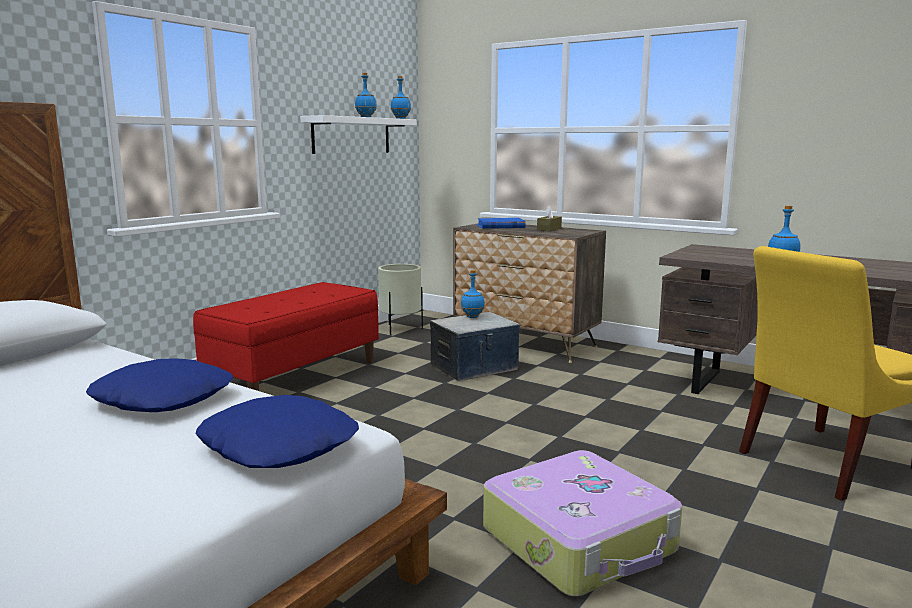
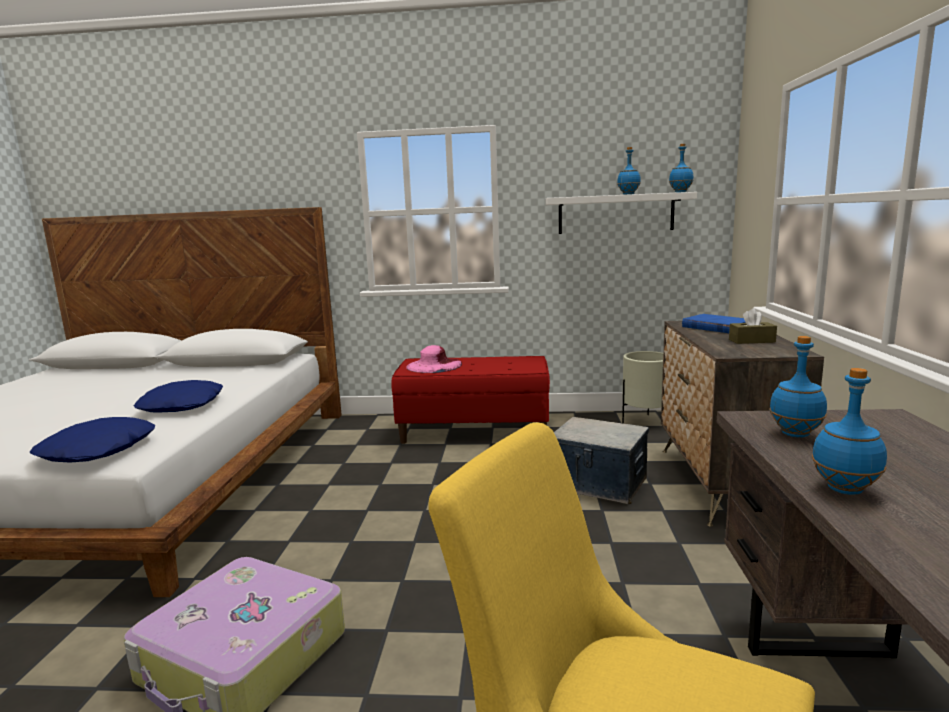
camera: 60 degrees right, 0 degrees up
(256, 307) = (434, 365): none -> pink hat
(472, 317) = (613, 426): blue bottle -> blue bottle (795, 434)

